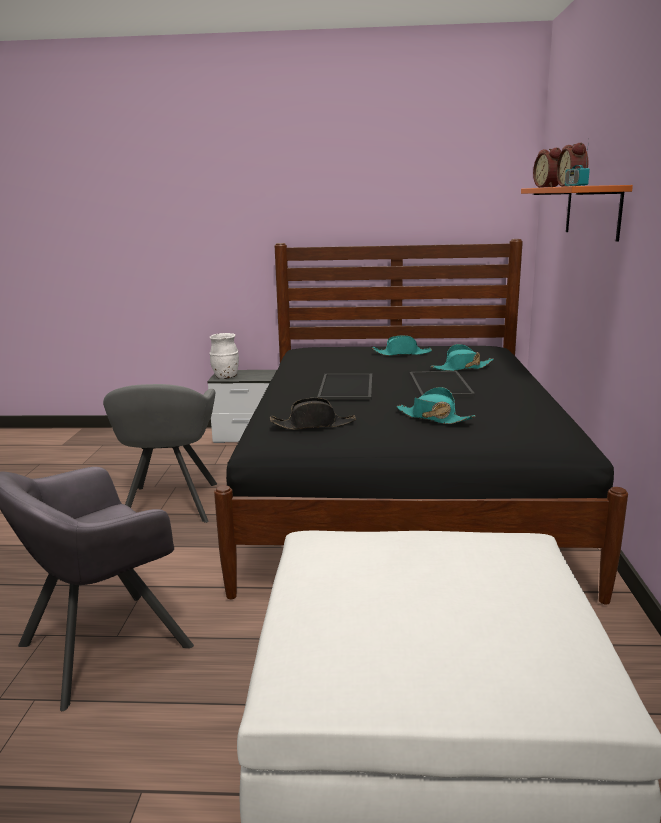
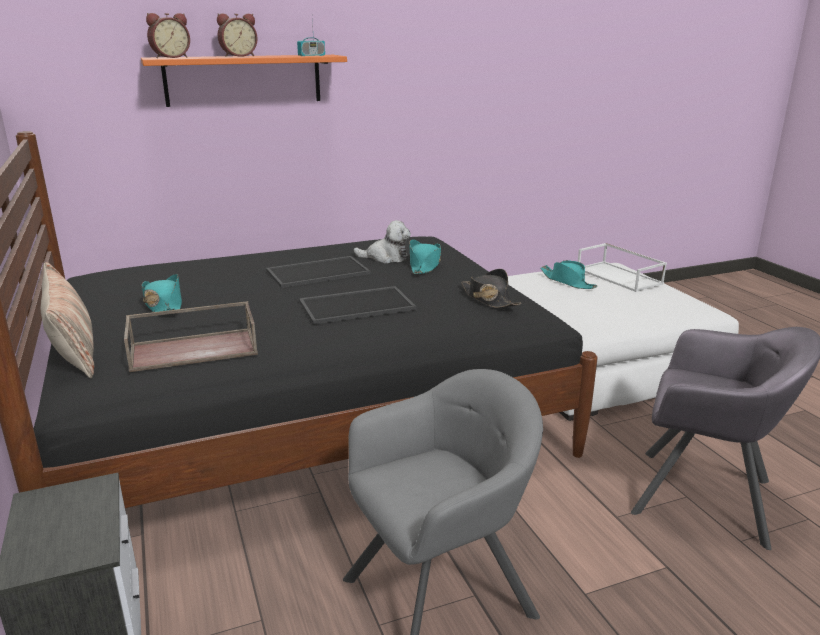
camera: 115 degrees left, 5 degrees up
(225, 377) = (85, 543): white vase -> none
(320, 357) = (195, 349): none -> brown tray
(358, 345) = (72, 347): none -> pillow
(462, 368) = (241, 271): turquoise hat -> turquoise hat (567, 281)
(469, 629) = (620, 276): none -> white tray
(471, 408) = (386, 258): none -> plush toy

